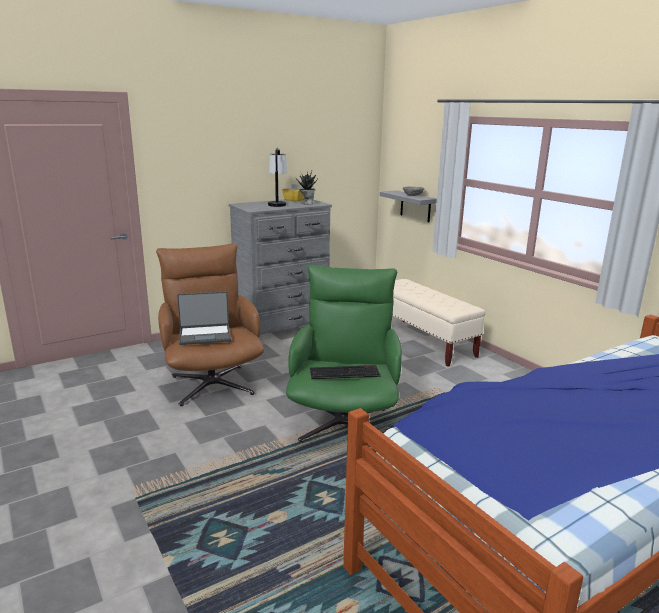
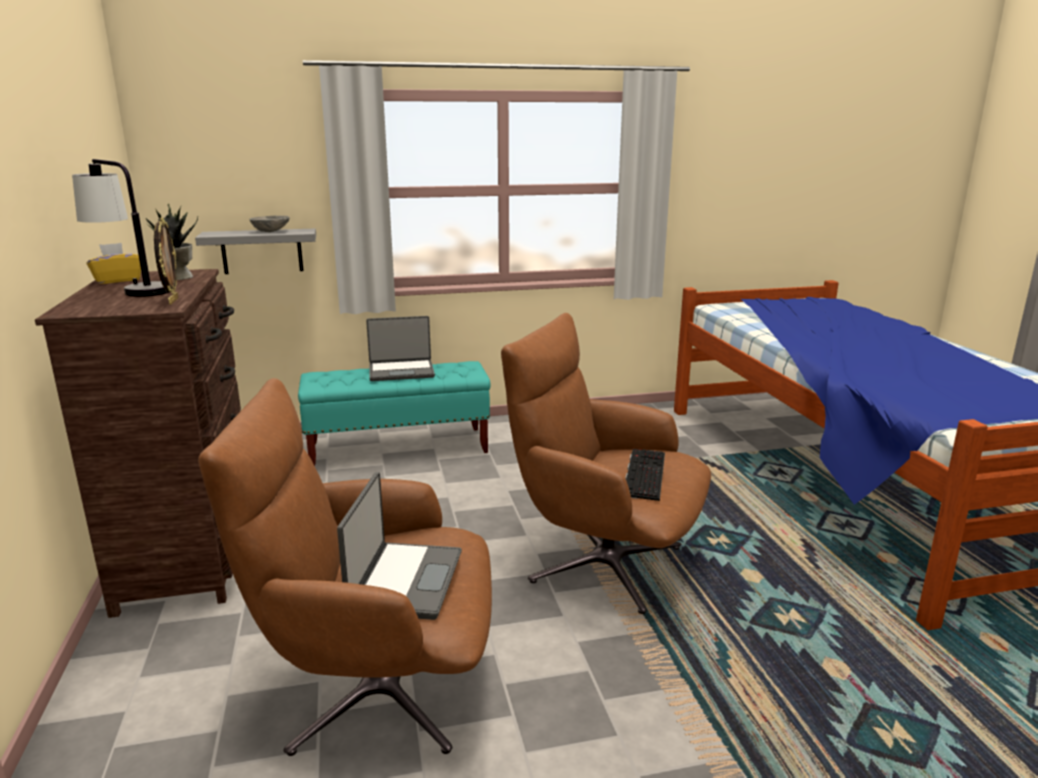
camera: 70 degrees left, 0 degrees up
(264, 208) = (172, 301): none -> picture frame
(283, 327) = (191, 555): grey dresser -> brown dresser
(344, 424) = (605, 563): green armchair -> brown armchair
(424, 342) = (399, 448): beige bench -> turquoise bench
(432, 295) = (401, 371): none -> laptop

